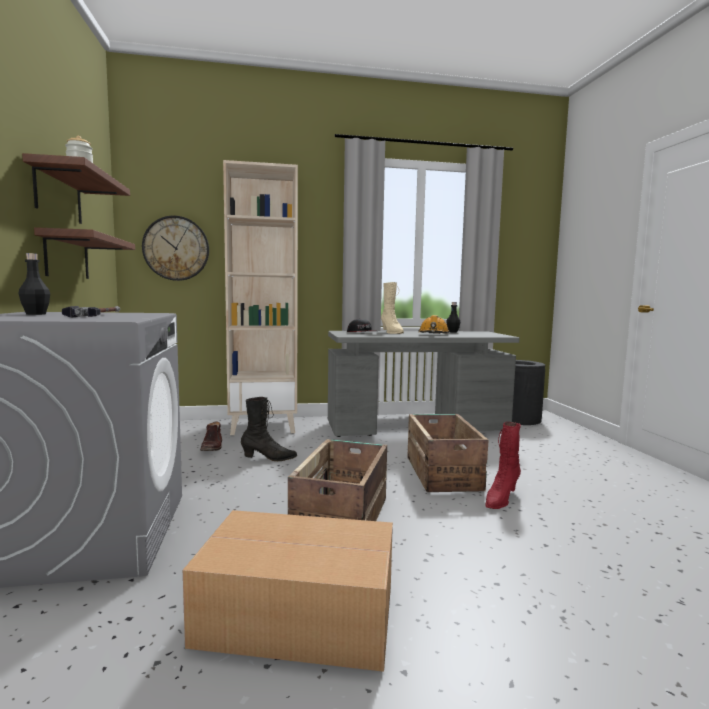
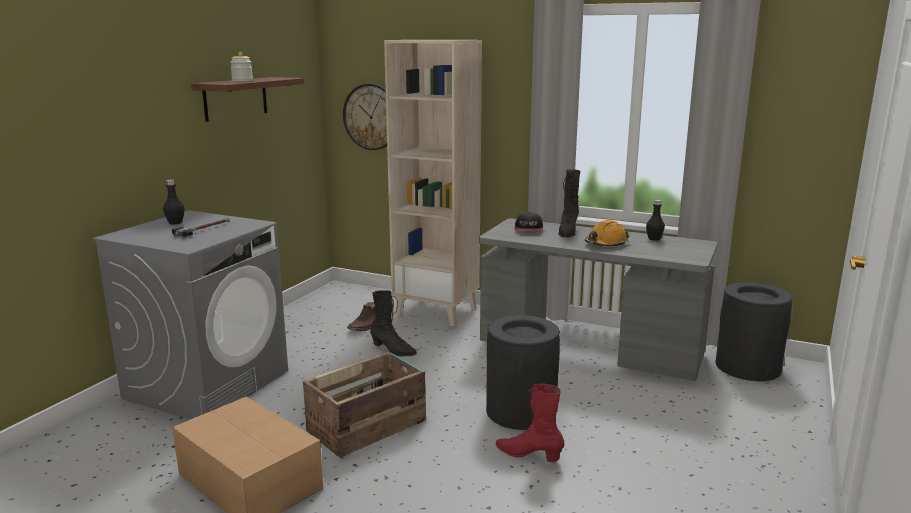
camera: 35 degrees right, 10 degrees up
(67, 256) = (247, 148): shelf -> none
(391, 332) = (567, 232): beige boot -> black boot
(443, 473) = (521, 411): crate -> black trash can
(501, 499) = (529, 455): red boot -> red boot turned 45 degrees clockwise

